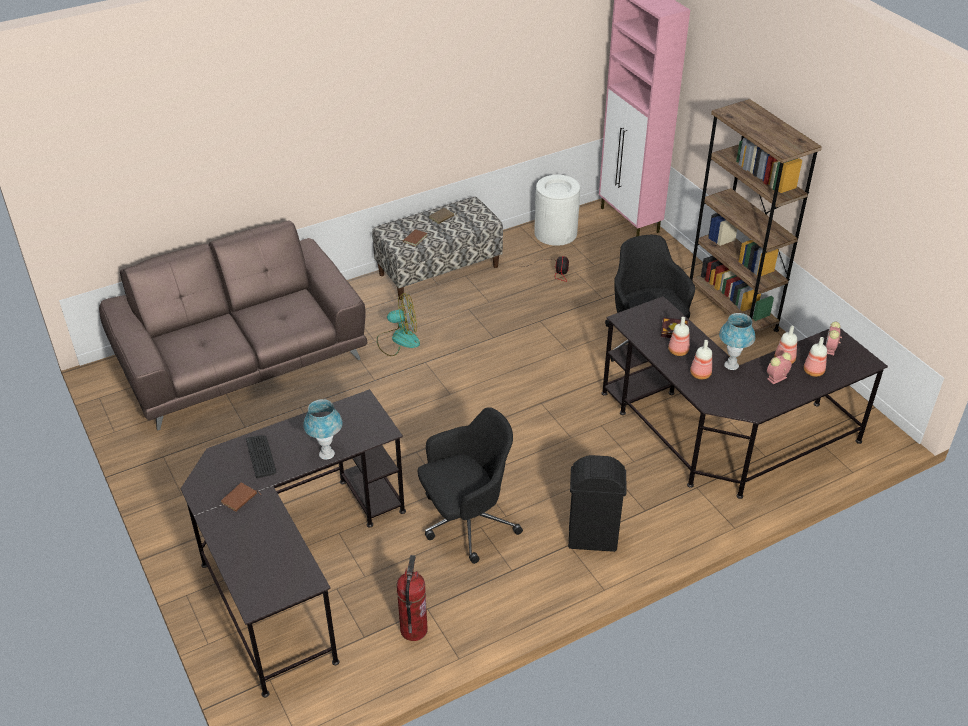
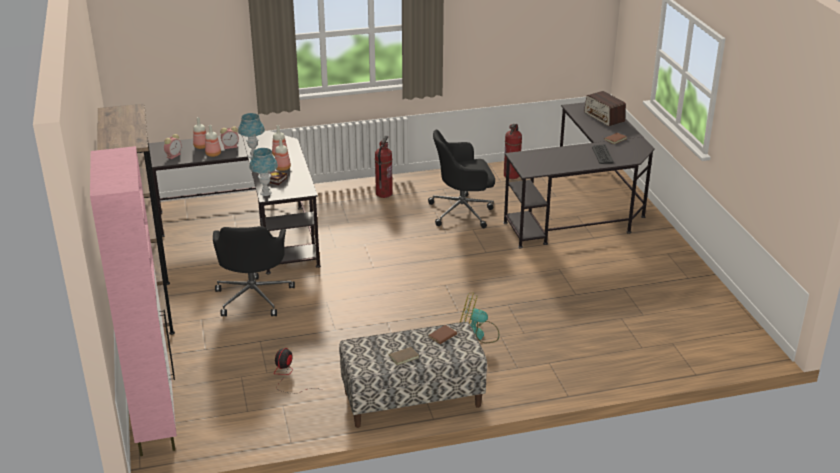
camera: 165 degrees left, 10 degrees down
(242, 358) = (631, 341): brown sofa -> none
(253, 559) = (604, 117): none -> radio
(326, 454) = (558, 150): blue table lamp -> blue table lamp (266, 193)
(556, 233) = (254, 424): white trash can -> none
(593, 539) = (384, 194): black trash can -> fire extinguisher

